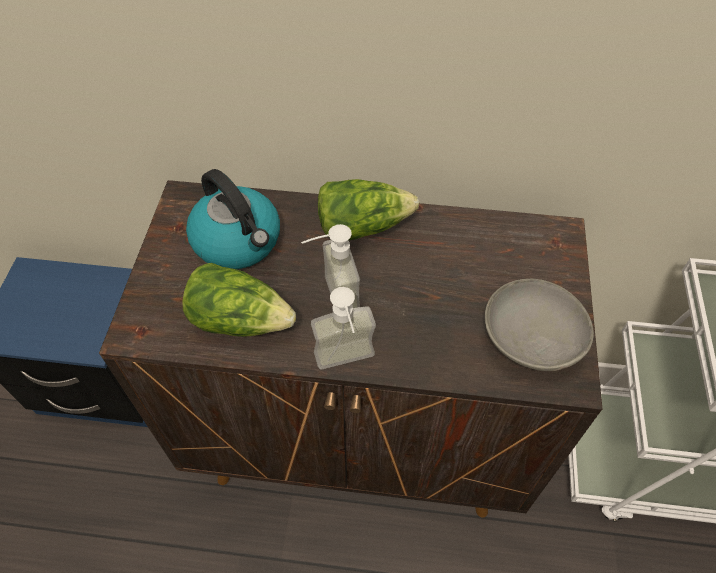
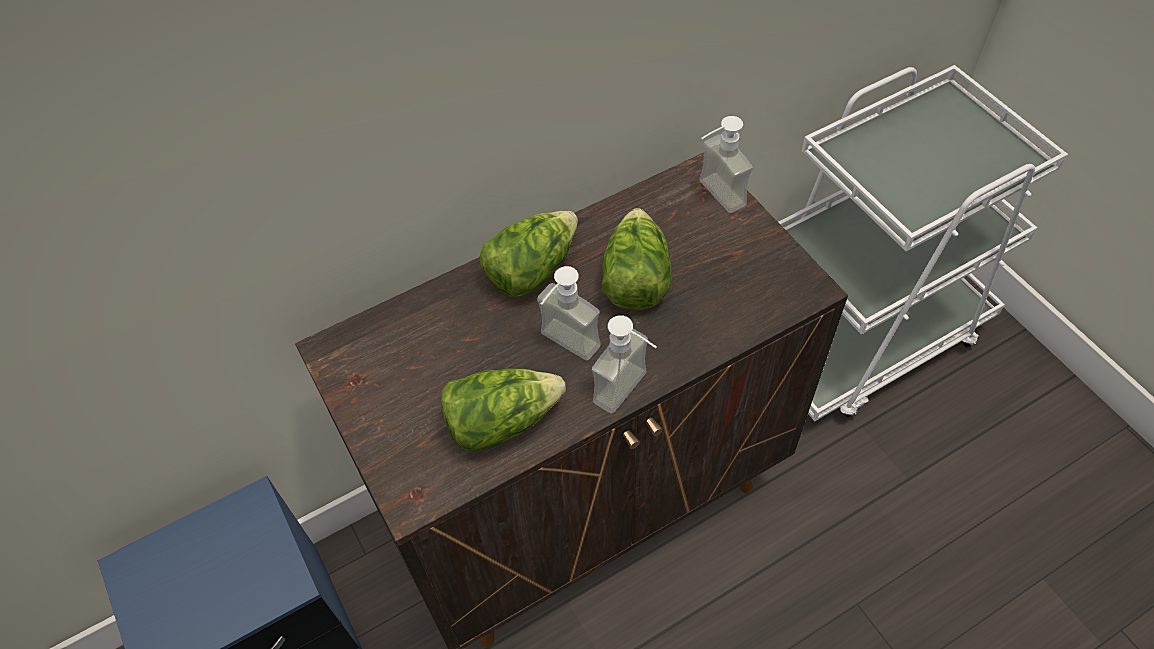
camera: 35 degrees left, 0 degrees up
(238, 241) = (429, 355): kettle -> none
(431, 280) = (634, 278): none -> lettuce
(531, 339) = (754, 276): grey bowl -> none
(552, 257) = (713, 198): none -> soap dispenser

